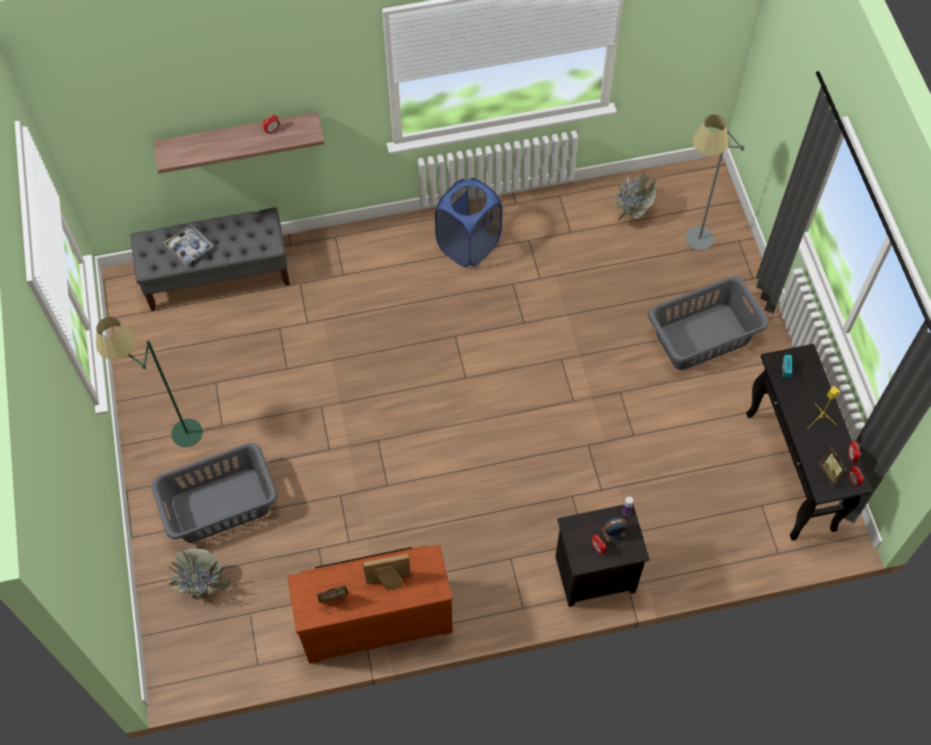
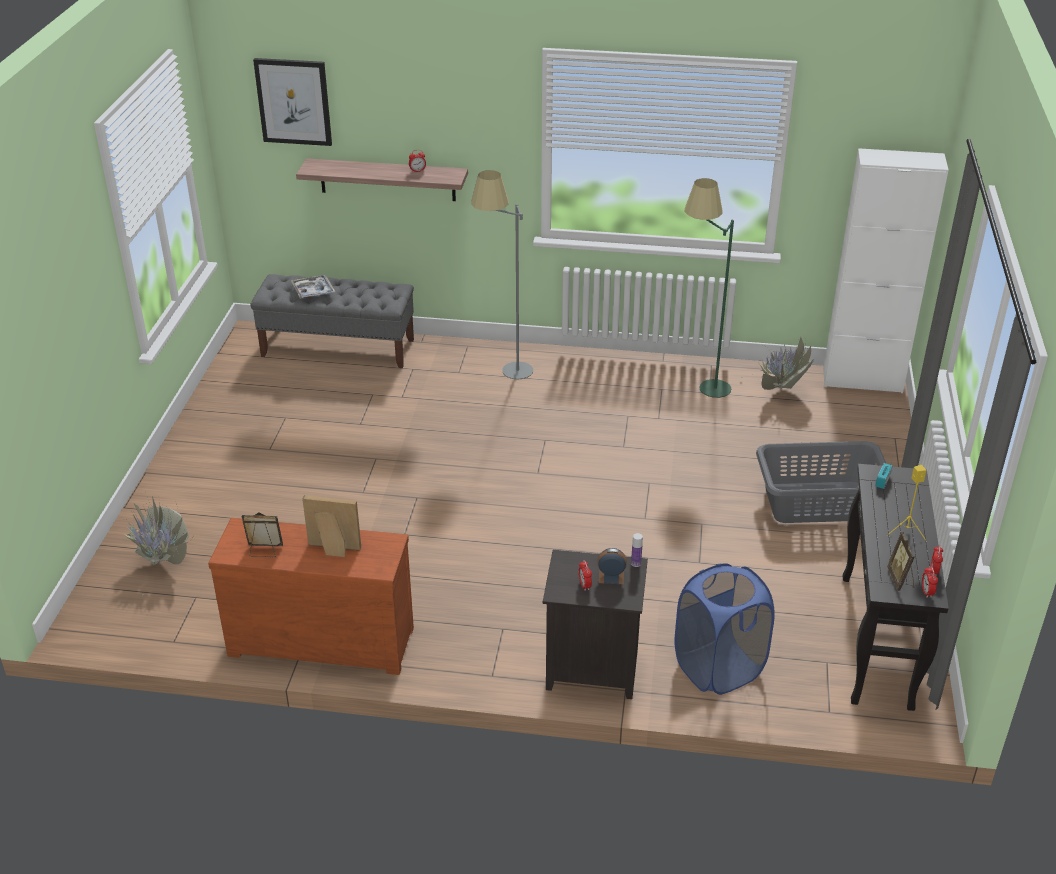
camera: 20 degrees right, 25 degrees down
(133, 102) = (294, 101): none -> picture
(172, 436) = (217, 445): green floor lamp -> green floor lamp (700, 387)
(219, 505) = (225, 506): grey laundry basket -> none
(468, 245) = (597, 379): blue laundry basket -> blue laundry basket (718, 668)
(691, 176) = (862, 380): none -> white cabinet
(691, 246) = (838, 431): grey floor lamp -> grey floor lamp (504, 374)

